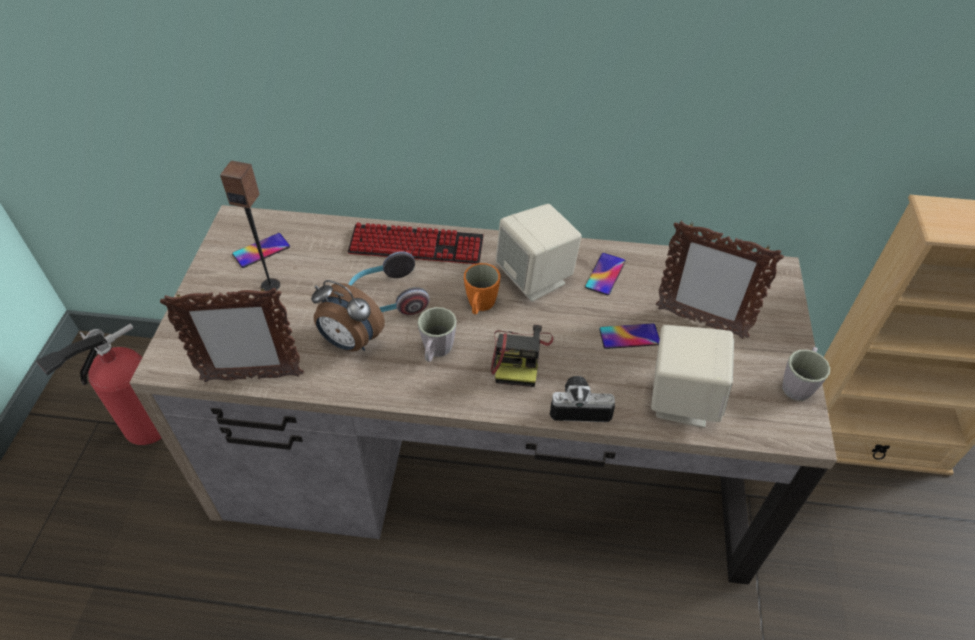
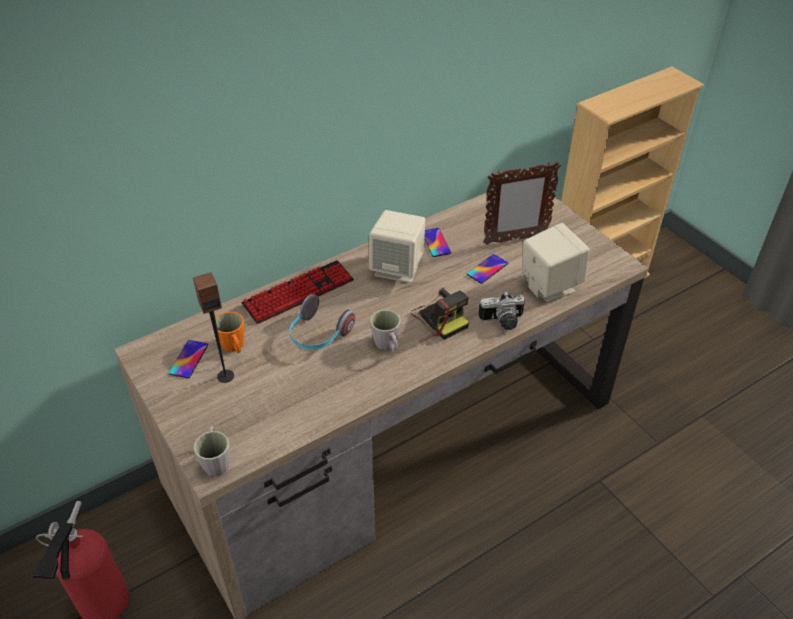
camera: 40 degrees left, 5 degrees down
(252, 377) = (286, 437): picture frame -> none
(350, 342) = (326, 374): alarm clock -> none
(480, 306) = (383, 304): orange mug -> orange mug (234, 347)
(580, 406) = (502, 322): camera -> camera turned 150 degrees counterclockwise
(798, 384) = (595, 242): grey mug -> grey mug (216, 460)

